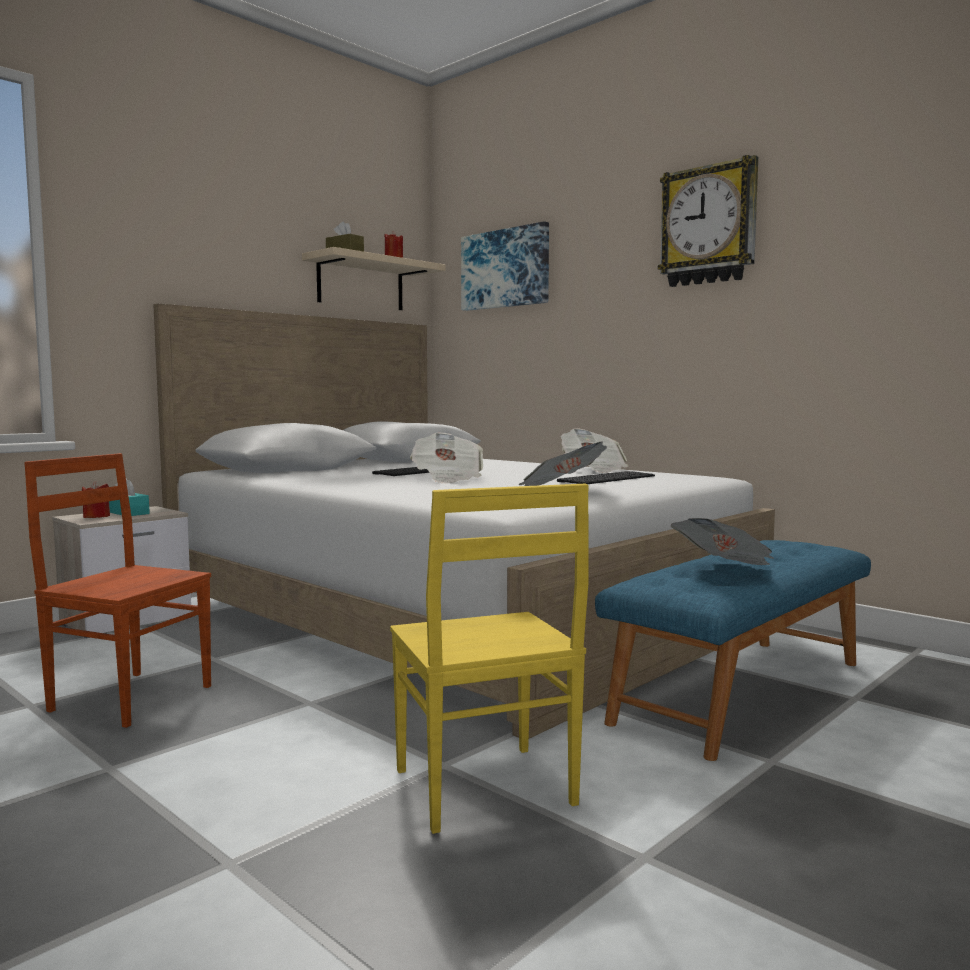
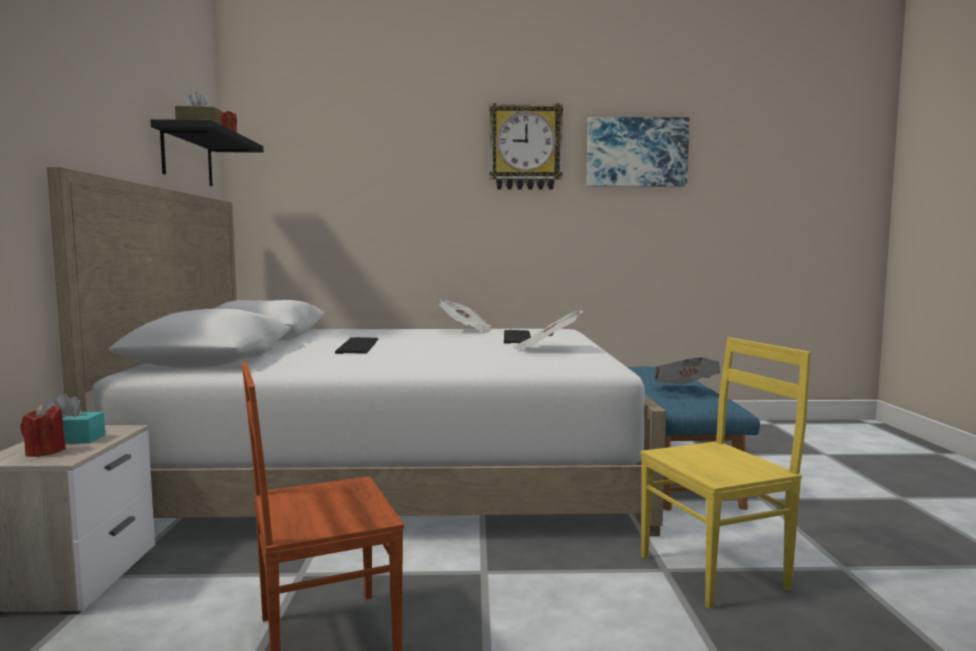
camera: 45 degrees left, 0 degrees up
(361, 284) = (187, 157): beige shelf -> black shelf
(447, 479) = (423, 350): newspaper -> none
(482, 789) = (716, 572): yellow chair -> yellow chair turned 45 degrees counterclockwise
(505, 269) = (326, 157): picture -> picture (636, 152)

